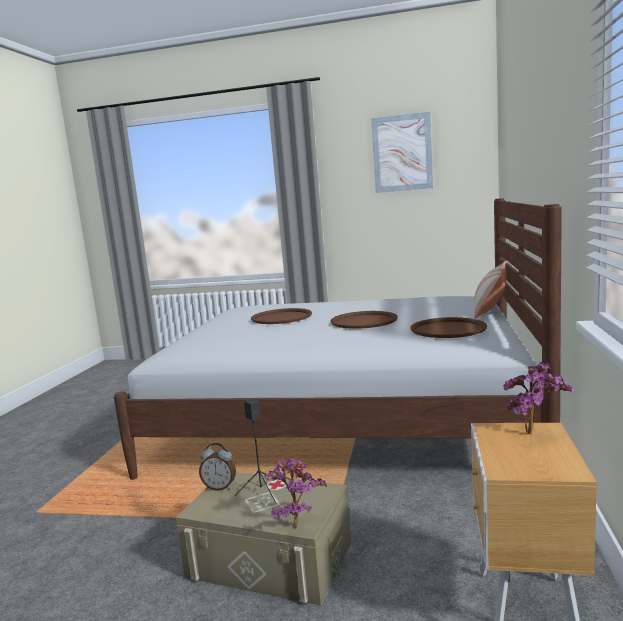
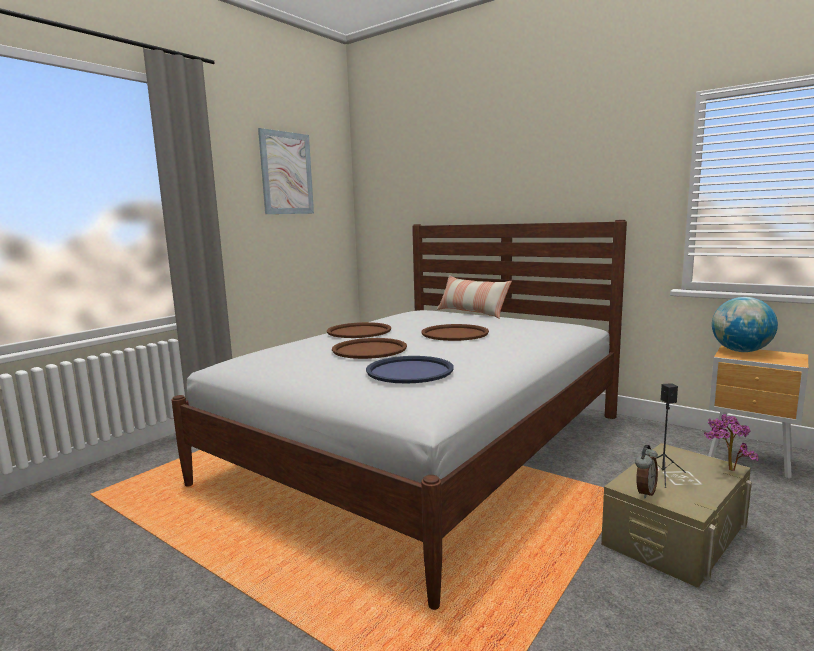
camera: 65 degrees left, 0 degrees up
(231, 335) = (409, 371): none -> blue tray
(448, 329) = (528, 324): brown tray -> brown tray (359, 331)
(534, 435) = (740, 351): potted plant -> globe

